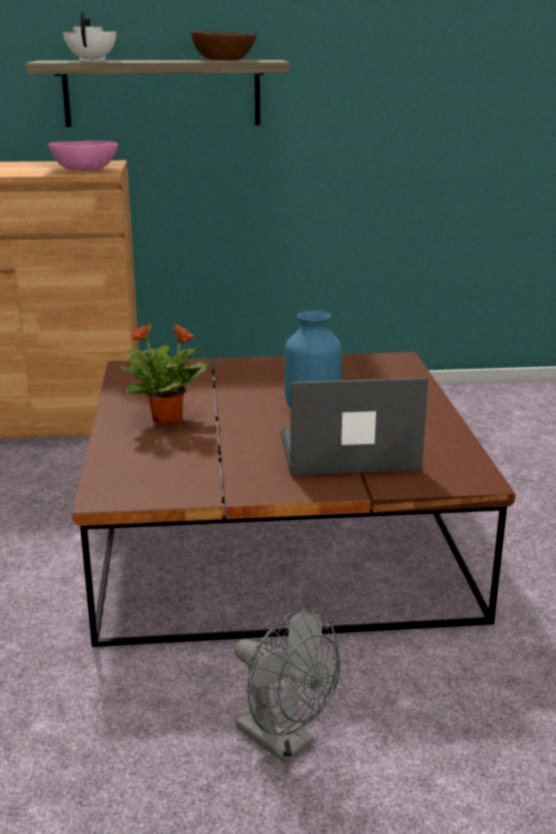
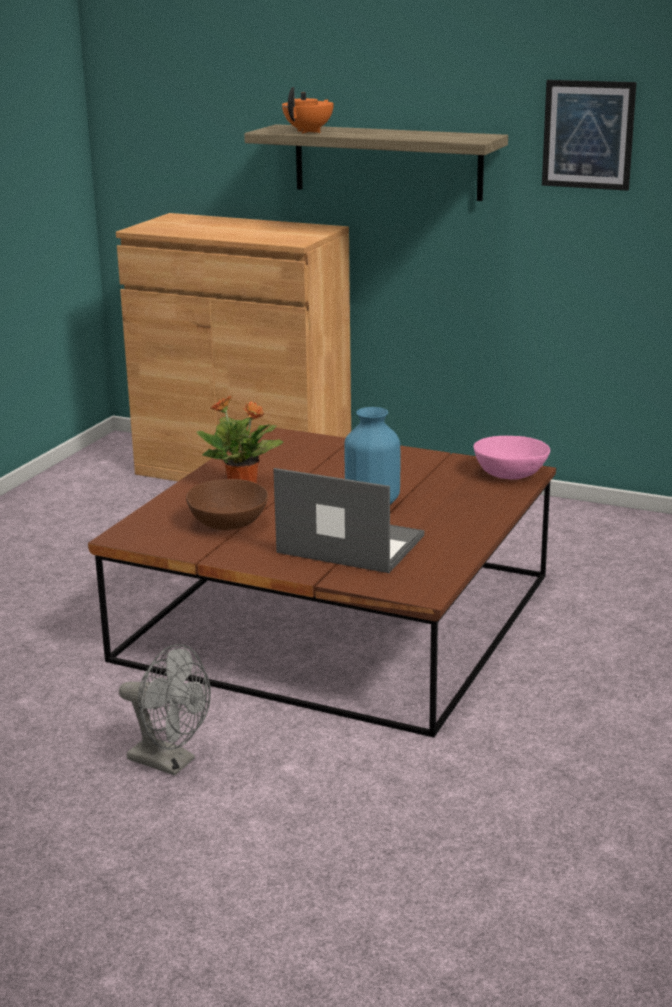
camera: 30 degrees right, 0 degrees up
(84, 169) = (286, 236): pink bowl -> pink bowl (510, 473)
(92, 61) = (309, 131): white teapot -> orange teapot
(224, 60) = (437, 135): brown bowl -> brown bowl (229, 523)
(284, 742) = (170, 762): grey fan -> grey fan turned 45 degrees counterclockwise
(356, 56) = (588, 135): none -> picture

